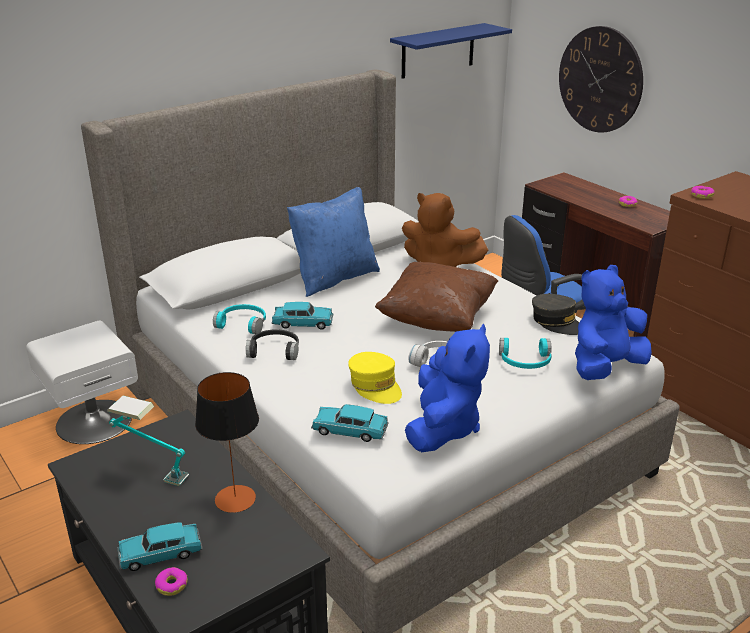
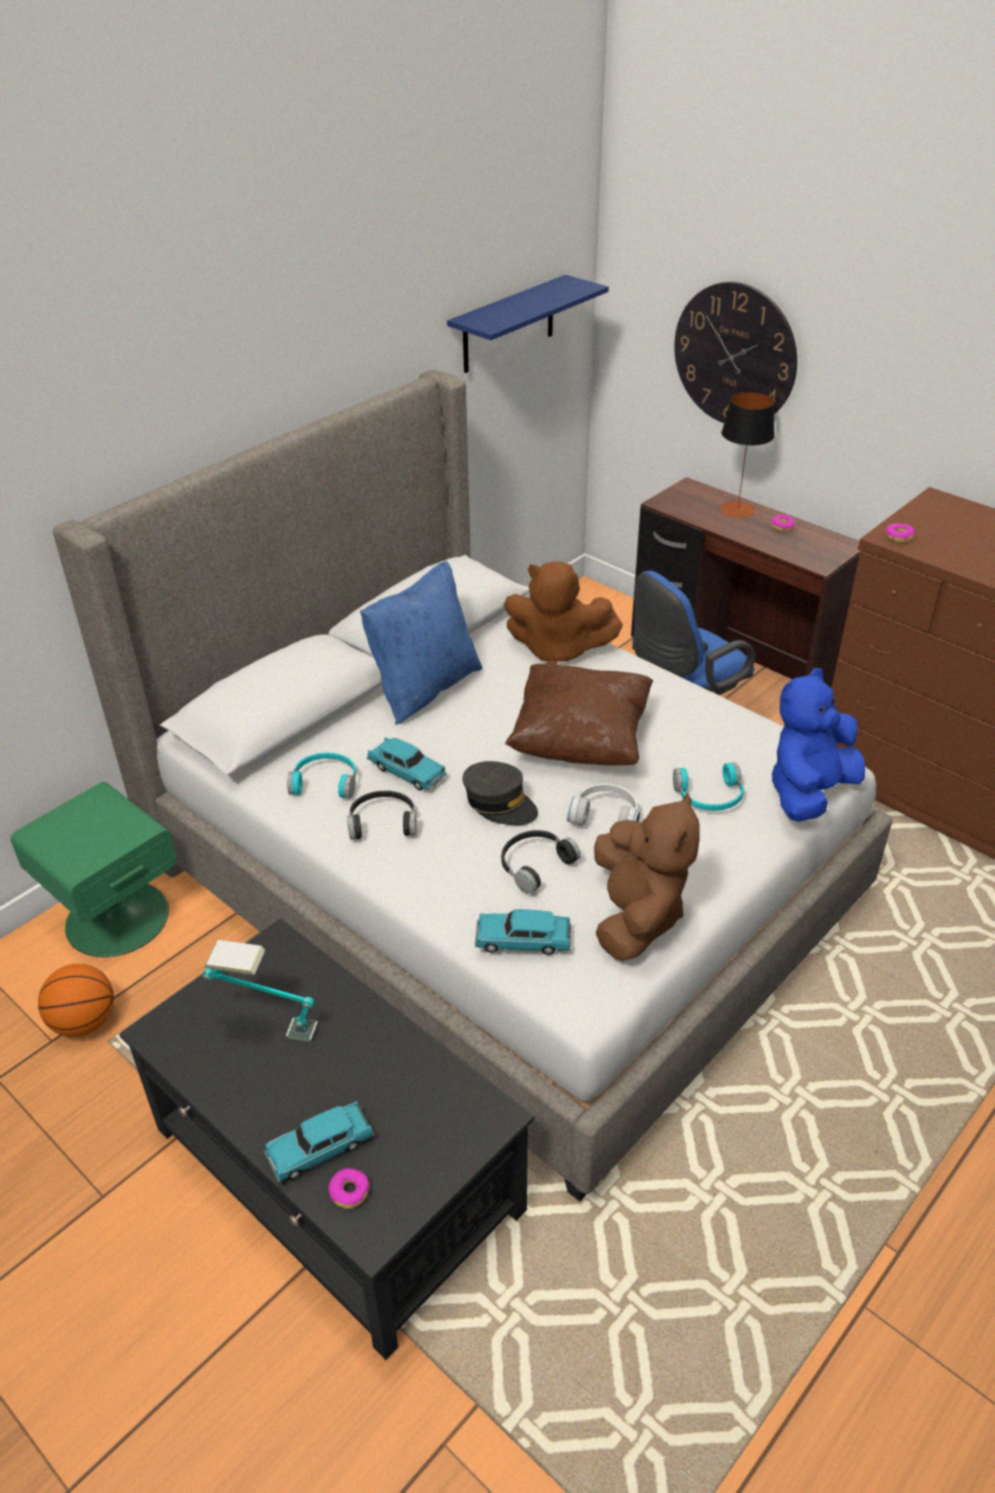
camera: 10 degrees left, 10 degrees up
(48, 482) = (84, 1022): none -> basketball
(93, 420) = (116, 917): white nightstand -> green nightstand
(235, 499) = (389, 1049): table lamp -> table lamp (737, 510)
(303, 324) = (406, 772): turquoise toy car -> turquoise toy car turned 45 degrees clockwise
(375, 386) = (534, 864): yellow cap -> black headphones
(443, 427) = (636, 916): blue plush toy -> brown plush toy
(556, 322) = (732, 727): grey cap -> grey cap (500, 803)

